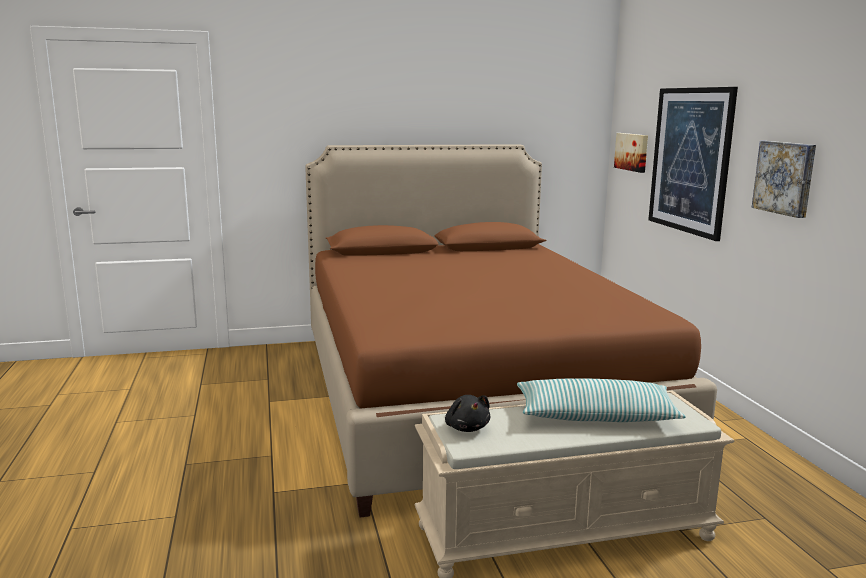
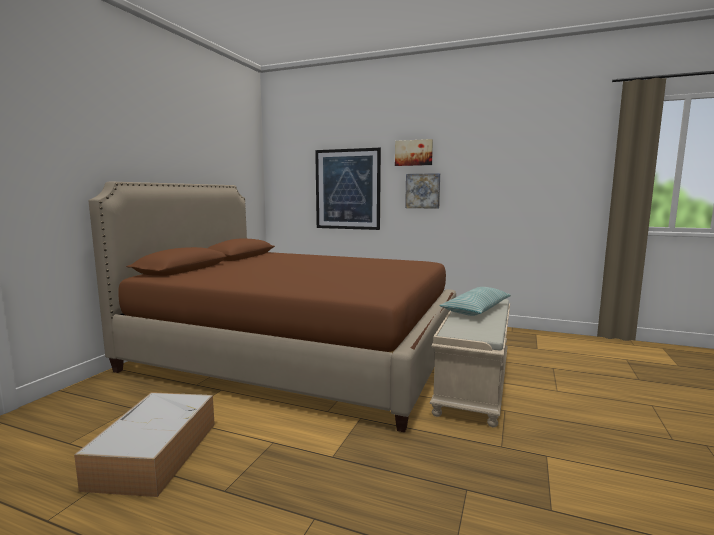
camera: 55 degrees left, 5 degrees down
(214, 417) = (155, 452): none -> storage box
(466, 427) = (465, 332): black plush toy -> none
(632, 152) = (291, 189): picture -> picture (413, 153)

